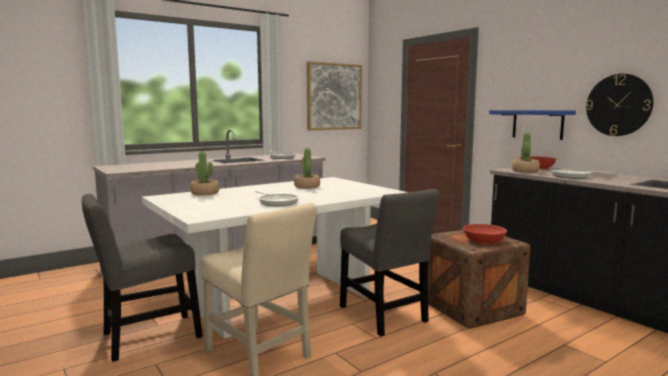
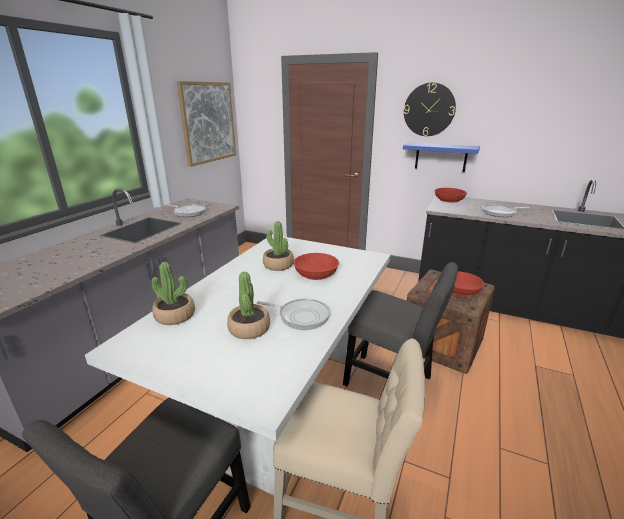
camera: 30 degrees left, 15 degrees up
(326, 192) = (316, 273): none -> red bowl
(525, 171) = (454, 208): potted plant -> potted plant (249, 329)
(618, 105) = (520, 143): wall clock -> wall clock (429, 110)

